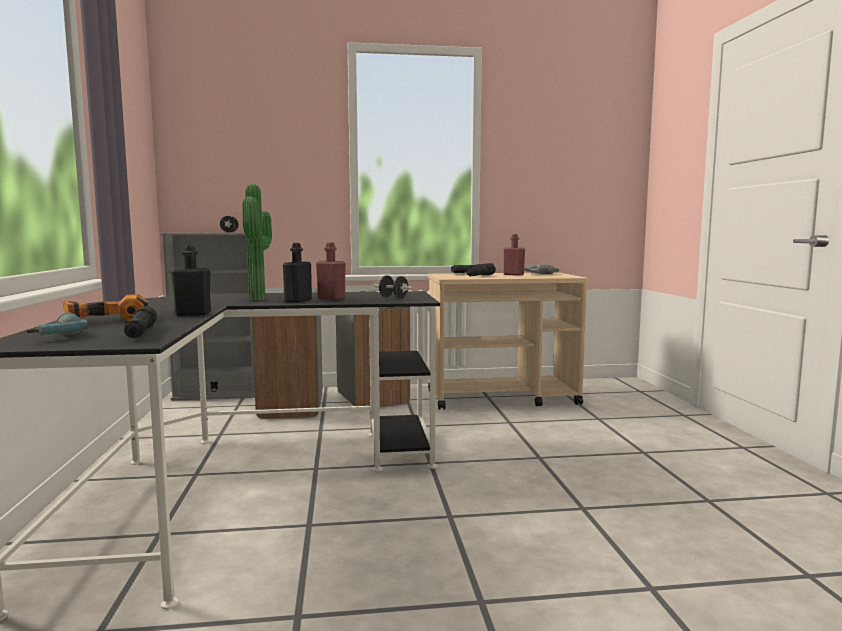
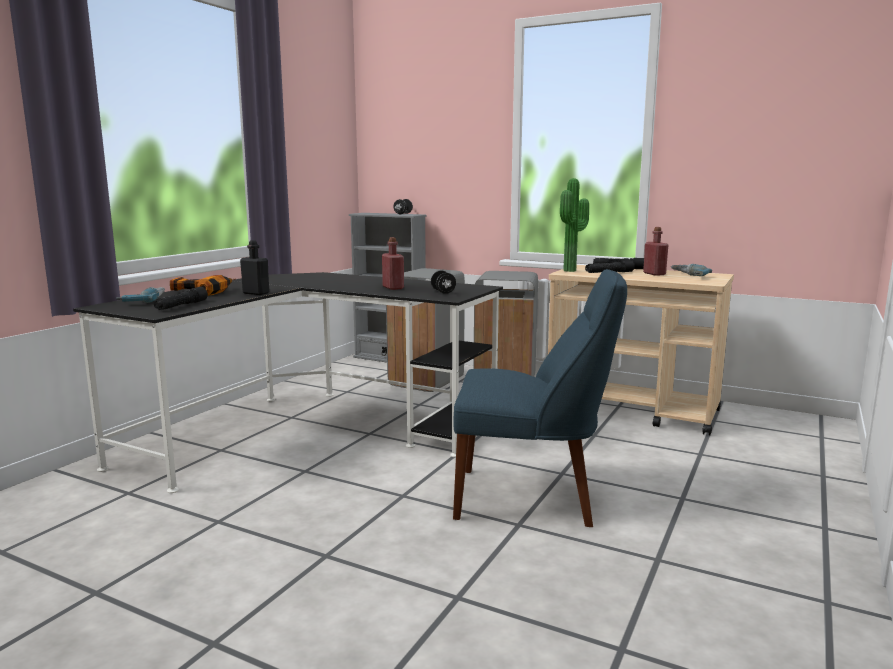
camera: 35 degrees right, 5 degrees up
(260, 299) = (344, 283): potted plant -> potted plant (572, 271)
(298, 301) = (361, 287): black bottle -> none
(553, 483) = (532, 498): none -> blue chair

